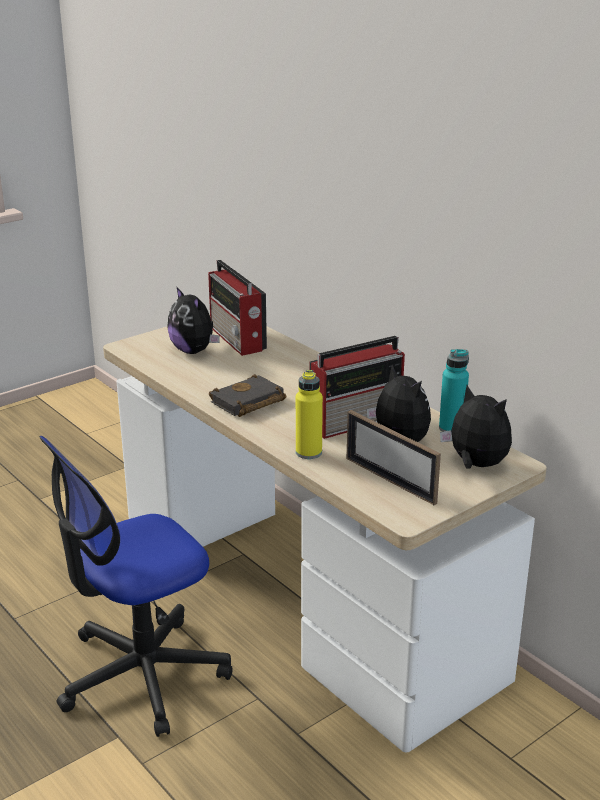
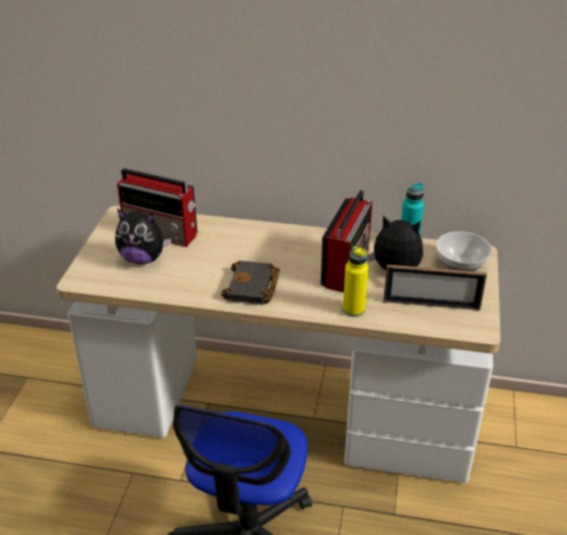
camera: 40 degrees left, 10 degrees up
(476, 465) = (459, 266): plush toy -> bowl

